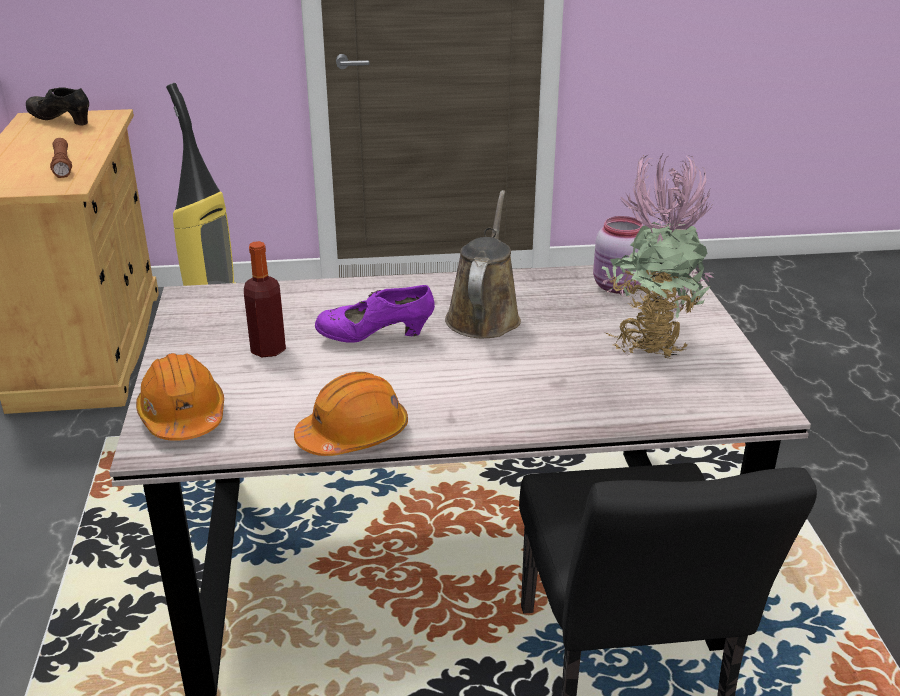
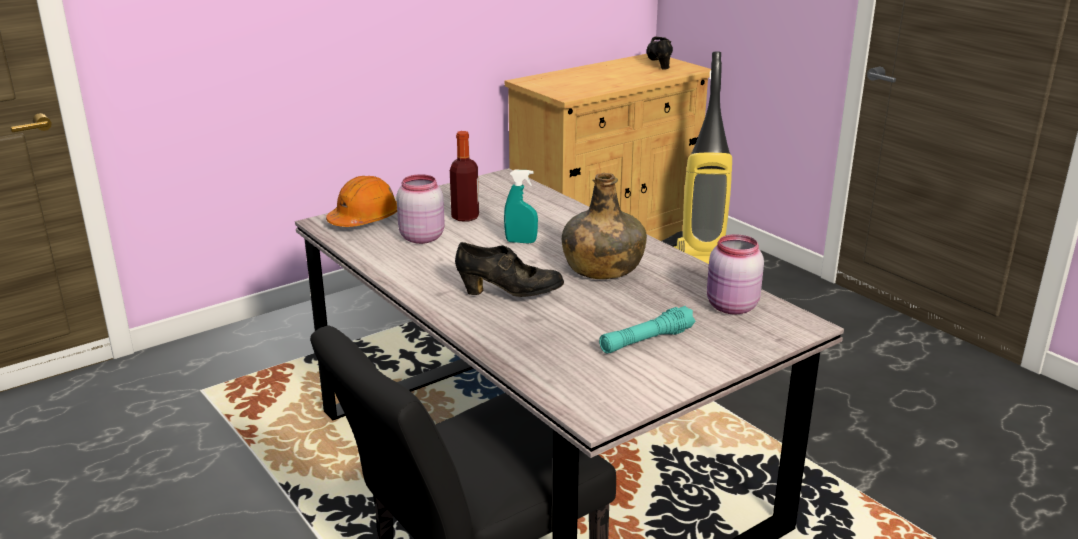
camera: 60 degrees right, 5 degrees down
(62, 165) = (593, 85): brown flashlight -> none
(288, 391) = (421, 237): none -> pink jar
(353, 435) = (389, 269): orange hard hat -> none
(375, 337) = (521, 242): purple shoe -> turquoise spray bottle
(484, 316) = (602, 268): brown watering can -> green bottle
(494, 379) = (509, 294): none -> black shoe
(649, 342) = (646, 340): potted plant -> turquoise flashlight

